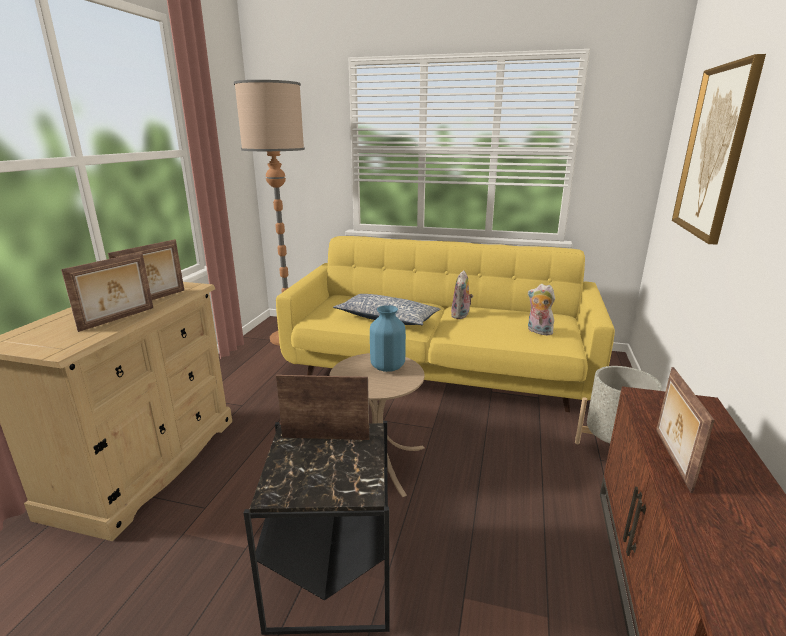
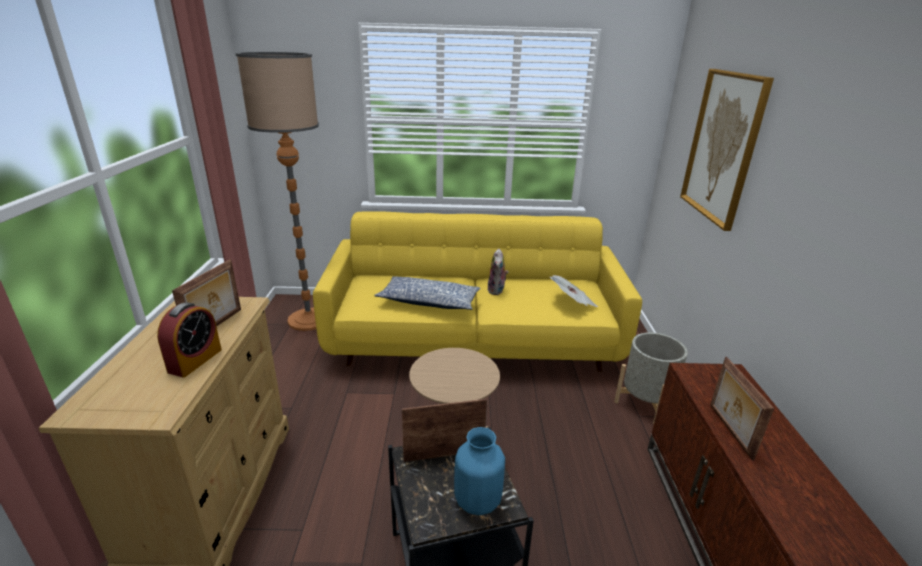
camera: 15 degrees left, 5 degrees up
(118, 319) = (195, 360): picture frame -> alarm clock
(387, 367) = (461, 364): blue vase -> blue vase (477, 501)
(538, 331) = (572, 303): plush toy -> newspaper

